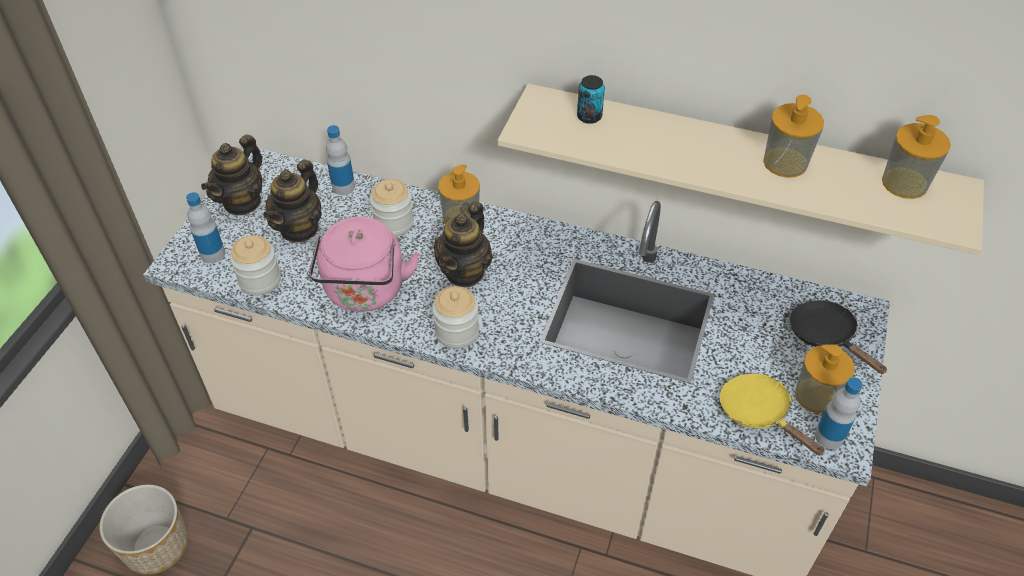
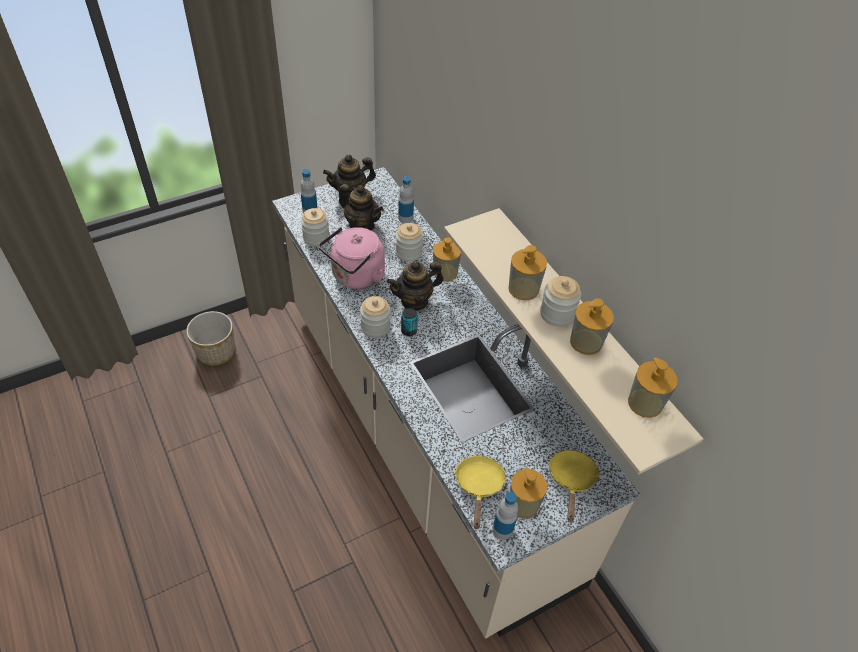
camera: 40 degrees right, 0 degrees up
(299, 228) = (361, 225): teapot -> teapot turned 120 degrees counterclockwise
(589, 116) = (507, 245): can -> can (409, 331)
(663, 150) = (523, 289): none -> soap dispenser
(725, 153) = (557, 314): none -> jar
(826, 336) = (572, 480): black frying pan -> yellow frying pan

